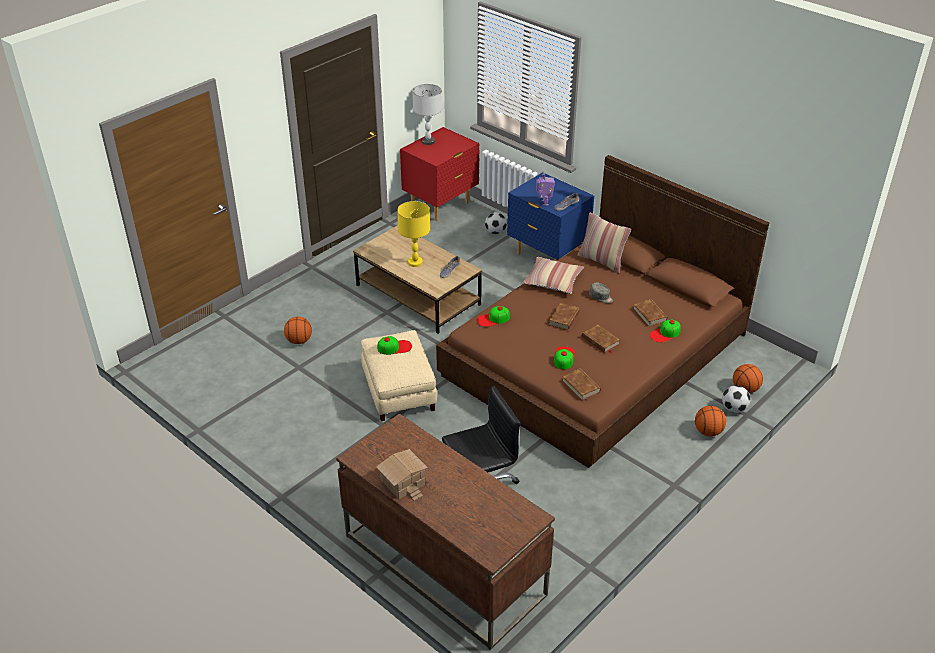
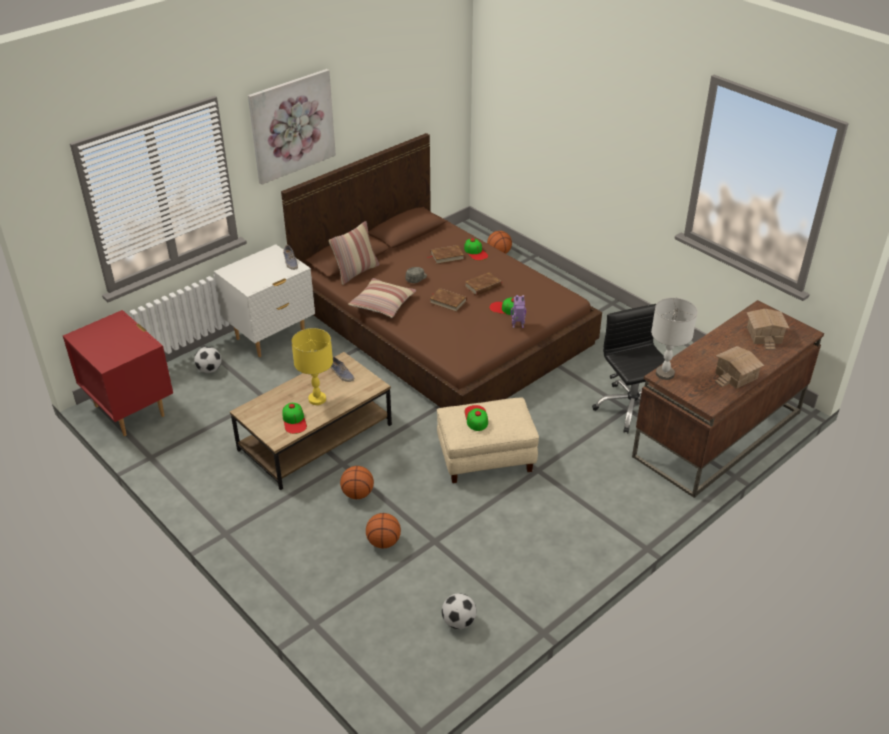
camera: 85 degrees left, 0 degrees up
(428, 141) = (96, 349): grey table lamp -> grey table lamp (664, 373)
(481, 515) = (765, 335): none -> toy house
(493, 319) = (443, 344): cap -> cap (294, 421)
(544, 203) = (279, 275): toy robot -> toy robot (518, 326)
(547, 256) = (271, 337): blue nightstand -> white nightstand
(580, 386) = (547, 303): brown book -> none
(637, 109) = (292, 126): none -> picture
(708, 432) = (550, 278): basketball -> basketball (357, 494)
(733, 409) = (522, 262): football -> football (458, 622)

